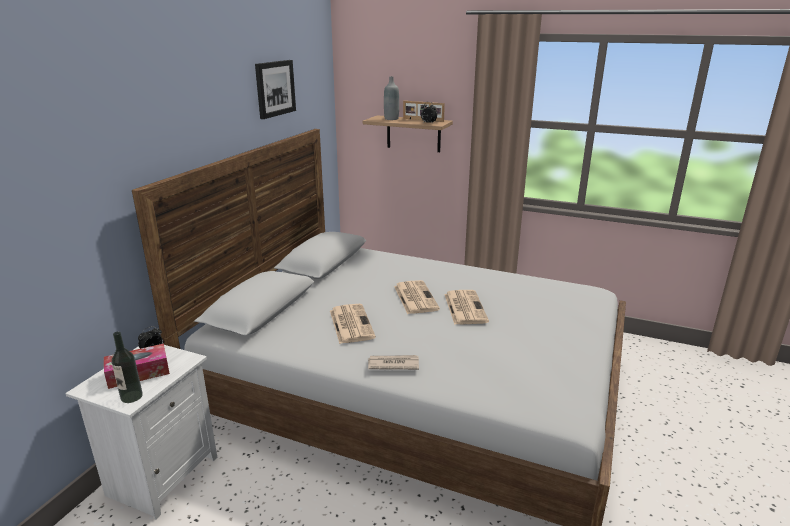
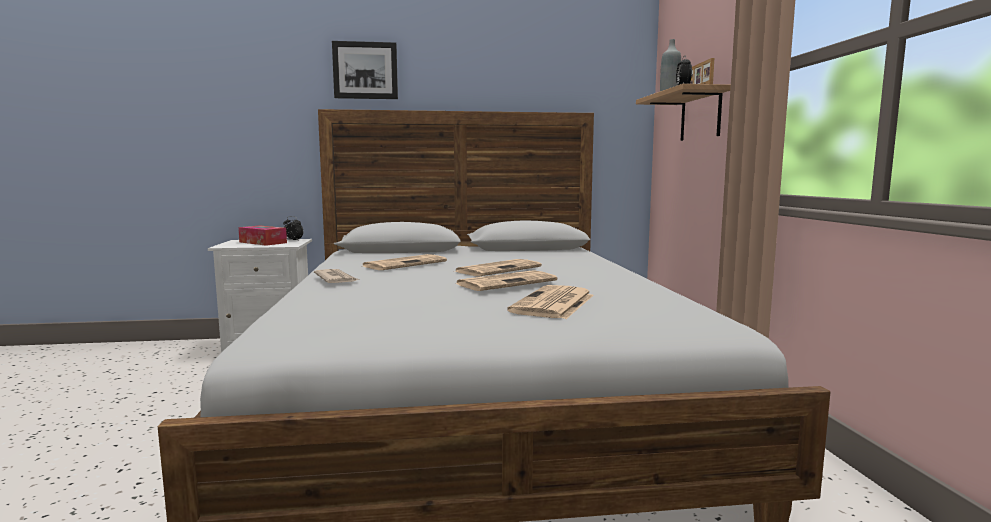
camera: 60 degrees right, 15 degrees down
(131, 396) = (230, 245): bottle -> none
(274, 88) = (532, 61): picture -> picture (365, 70)
(531, 312) = (553, 304): none -> newspaper

